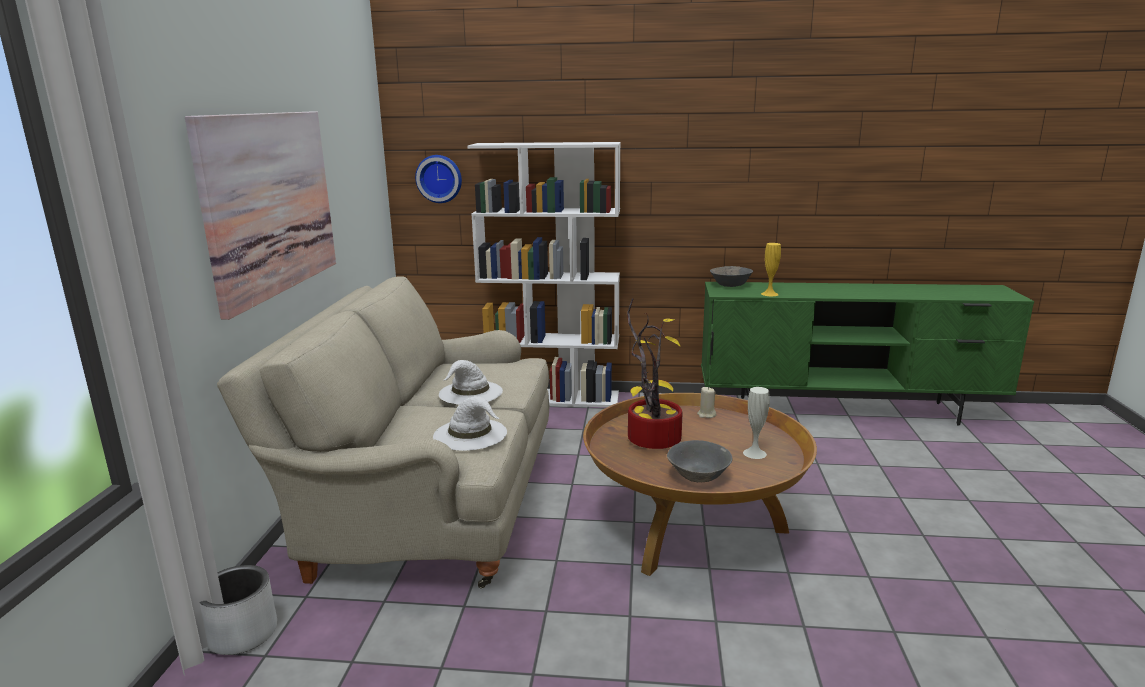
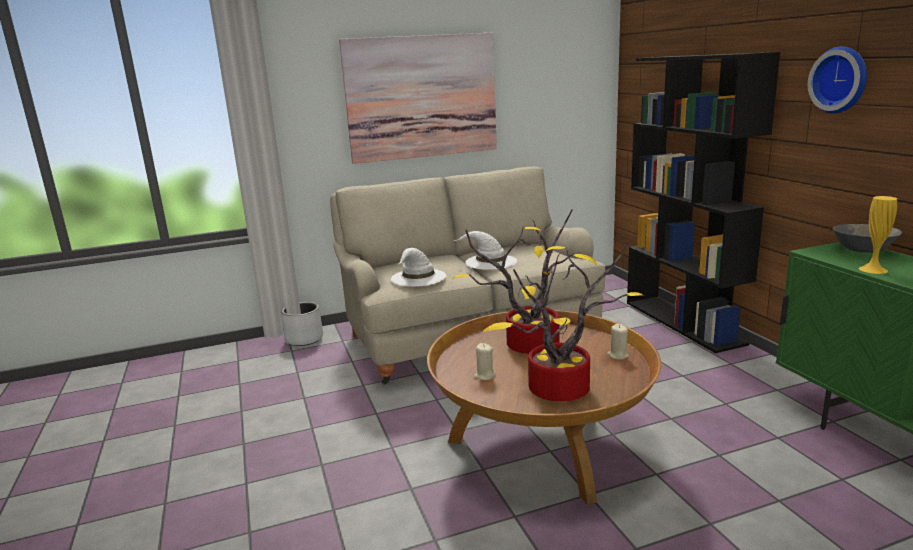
camera: 65 degrees right, 0 degrees up
(439, 178) = (645, 90): wall clock -> wall clock (841, 80)
(552, 397) = (684, 322): white bookcase -> black bookcase
(698, 475) = (484, 376): grey bowl -> beige candle
(754, 453) = (559, 392): white vase -> potted plant

